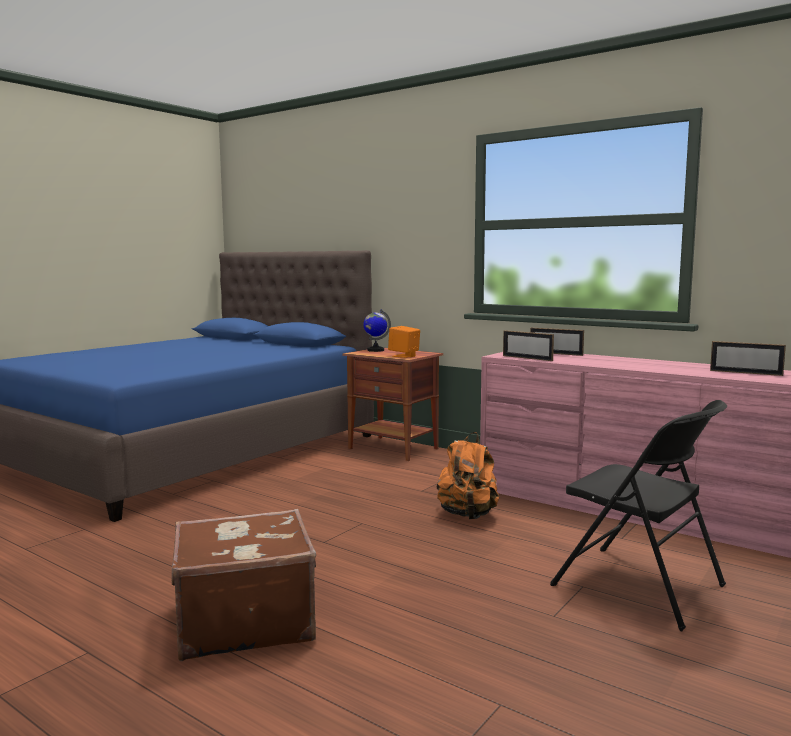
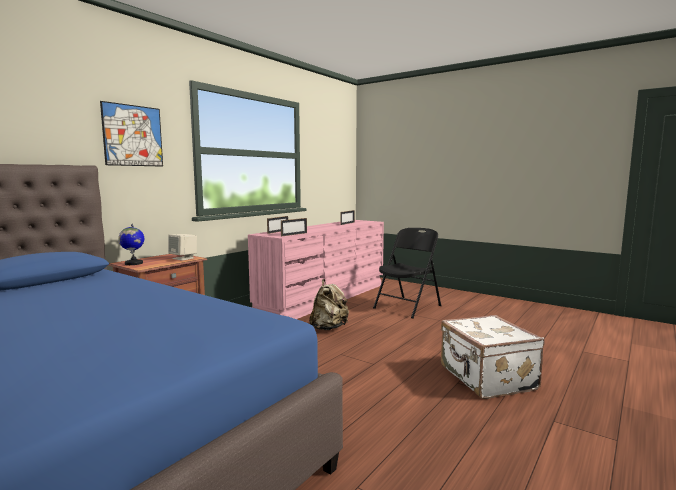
camera: 90 degrees left, 0 degrees up
(243, 621) = (486, 378): brown suitcase -> white suitcase
(404, 356) = (183, 258): orange speaker -> beige speaker
(409, 216) = (133, 135): none -> picture
(468, 515) = (329, 328): orange backpack -> beige backpack

